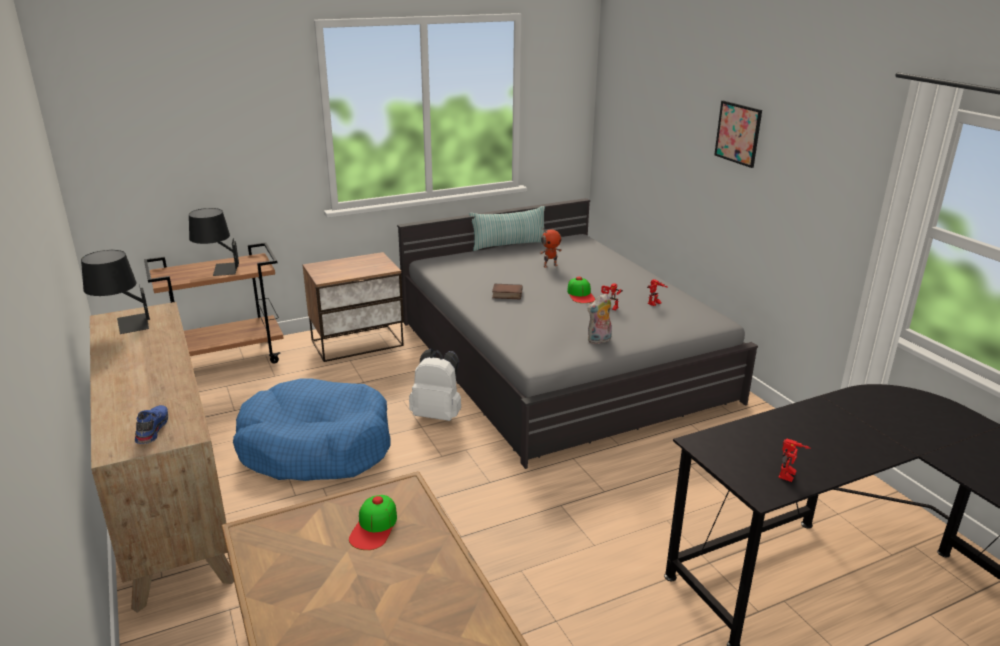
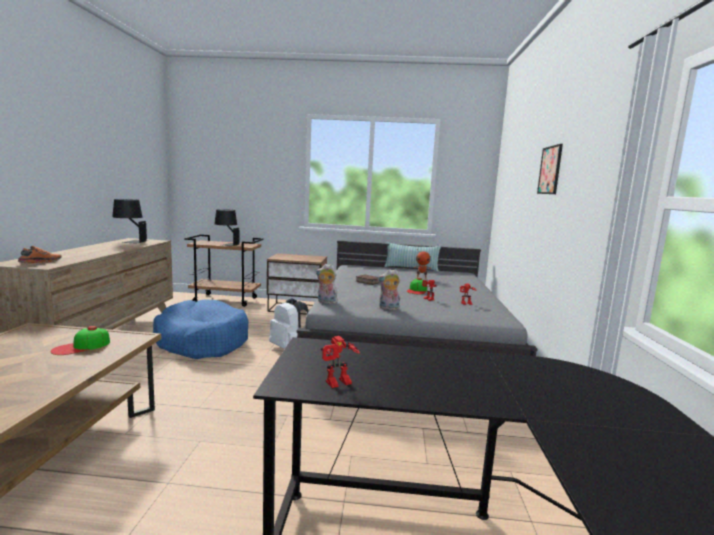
camera: 30 degrees right, 15 degrees down
(151, 429) = (40, 262): blue shoe -> orange shoe
(524, 352) = (326, 302): none -> plush toy

